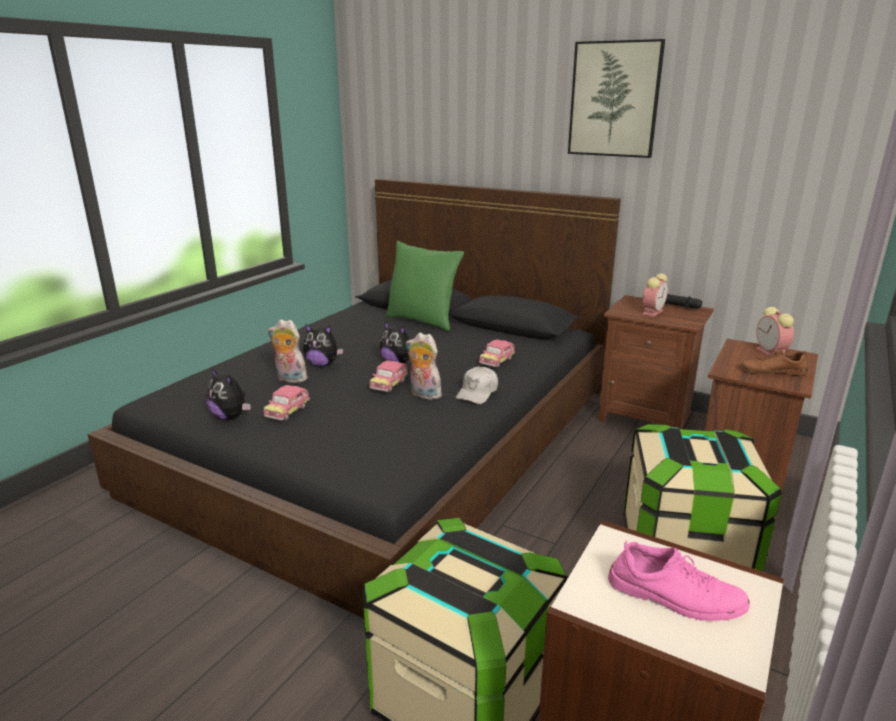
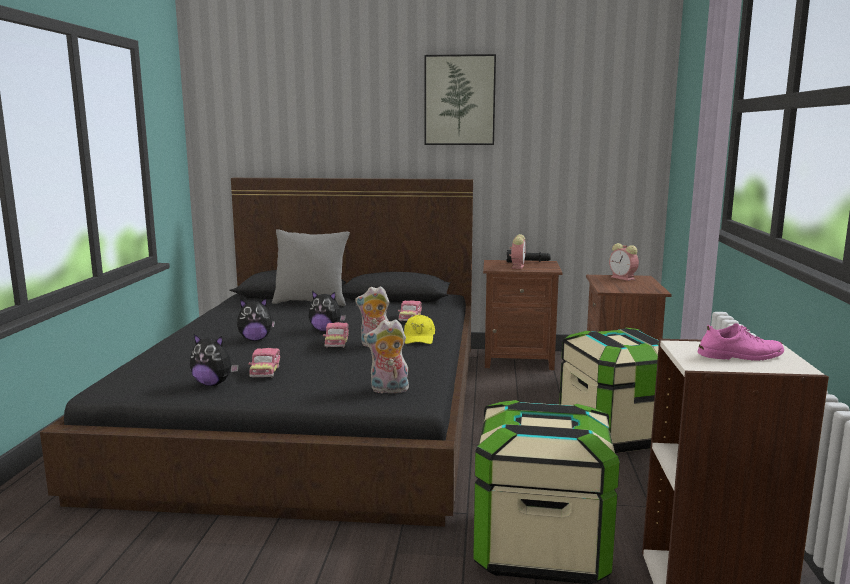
camera: 25 degrees left, 10 degrees down
(289, 379) = (237, 352): plush toy -> plush toy (388, 390)
(423, 321) = (311, 302): green pillow -> grey pillow
(477, 393) = (419, 338): white cap -> yellow cap
(772, 371) = (635, 286): brown shoe -> none

